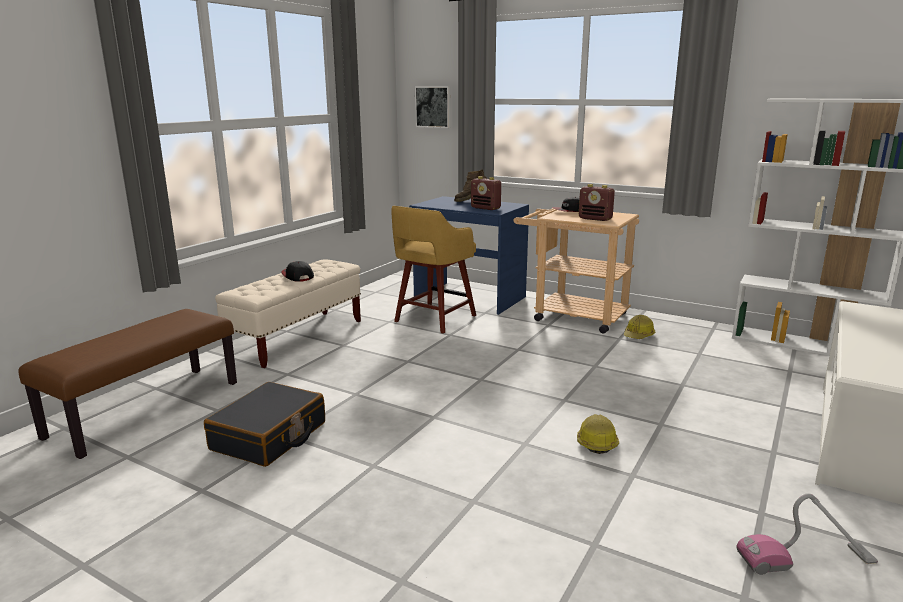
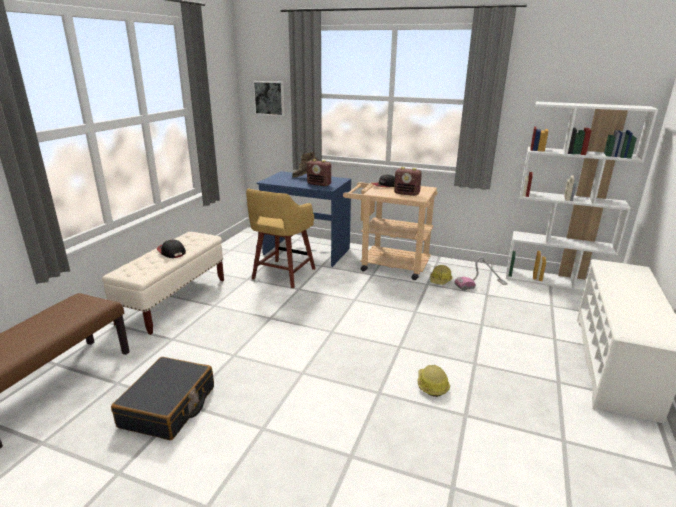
camera: 10 degrees left, 5 degrees up
(805, 559) = (603, 480): vacuum cleaner -> vacuum cleaner (481, 285)

